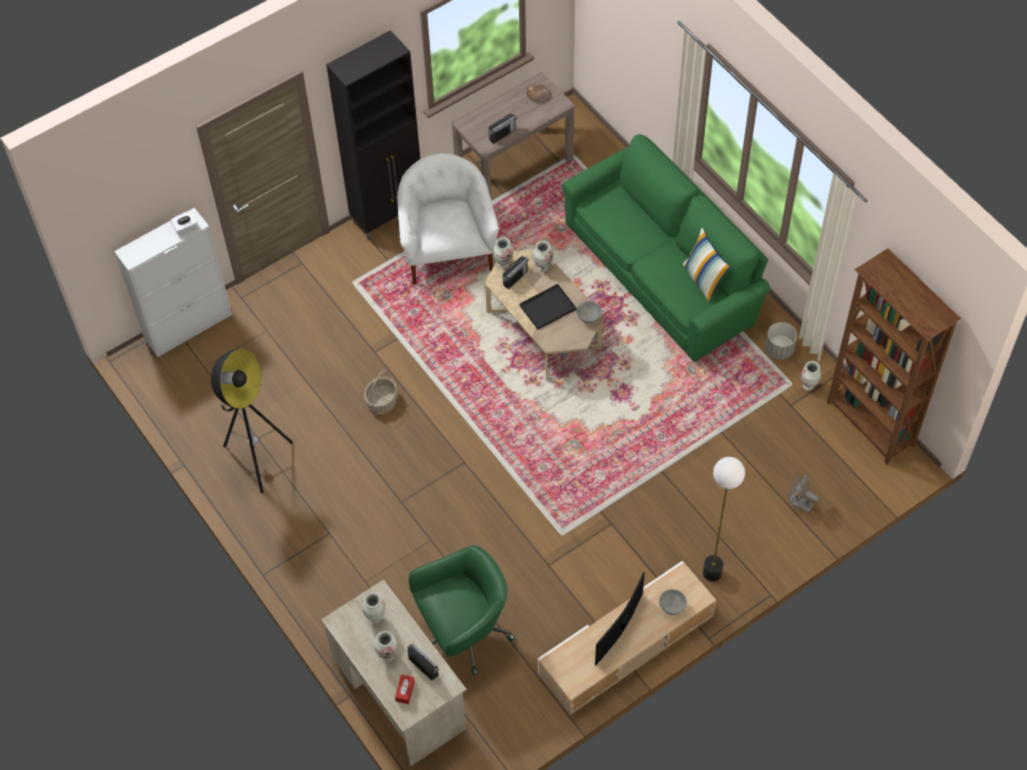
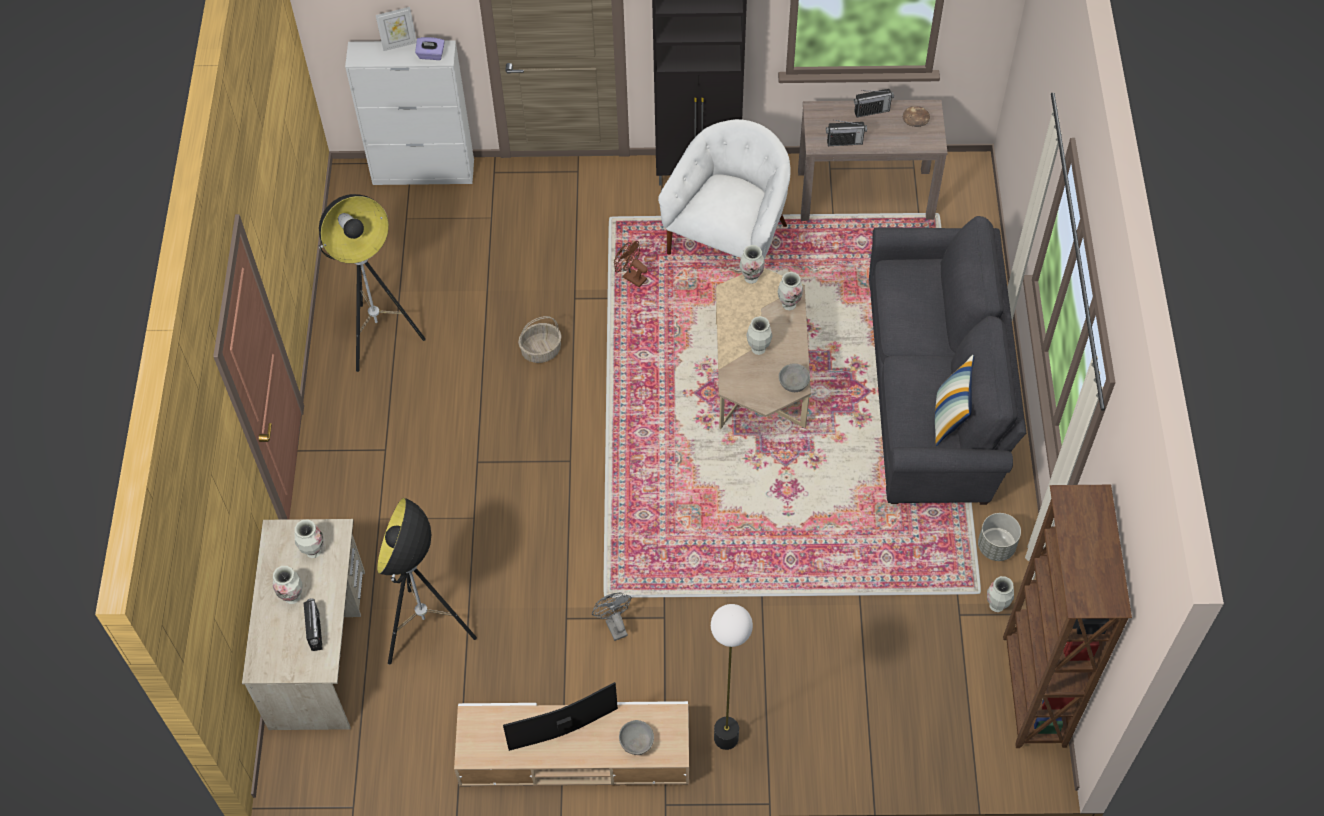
camera: 35 degrees right, 0 degrees up
(155, 232) = (399, 44): none -> picture frame
(185, 227) = (431, 55): white tissue box -> purple tissue box
(401, 314) = (631, 277): none -> brown fan
(405, 691) = (278, 644): red tissue box -> none
(463, 633) = (427, 631): green office chair -> floor lamp
(515, 278) = (751, 300): radio -> radio (871, 111)
(547, 308) = (758, 349): black tray -> vase
(664, 273) = (934, 391): green sofa -> grey sofa
(799, 503) = (881, 726): grey fan -> grey fan (614, 625)

